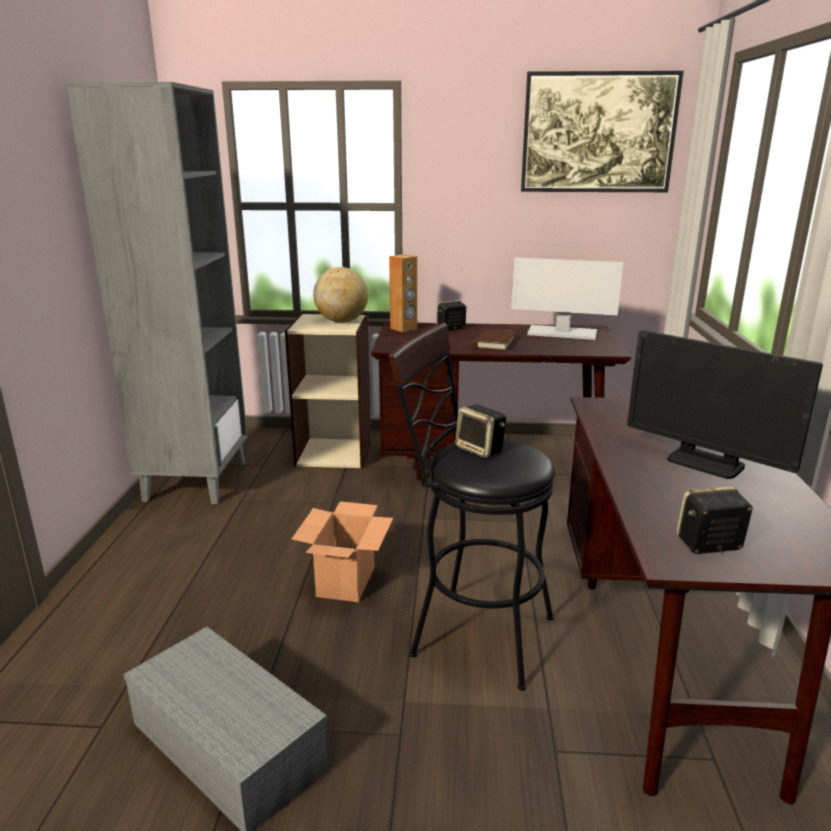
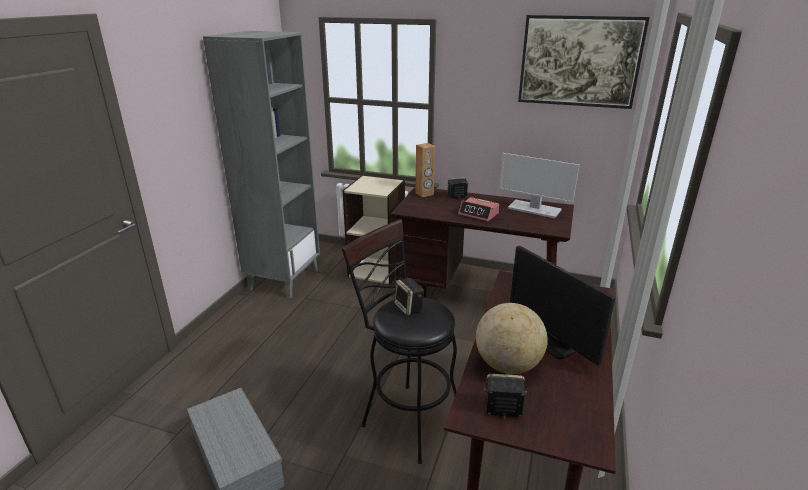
camera: 15 degrees right, 5 degrees up
(342, 321) = (383, 185): globe -> globe (508, 365)
(346, 581) = (344, 366): cardboard box -> none
(494, 343) = (478, 214): brown book -> alarm clock

